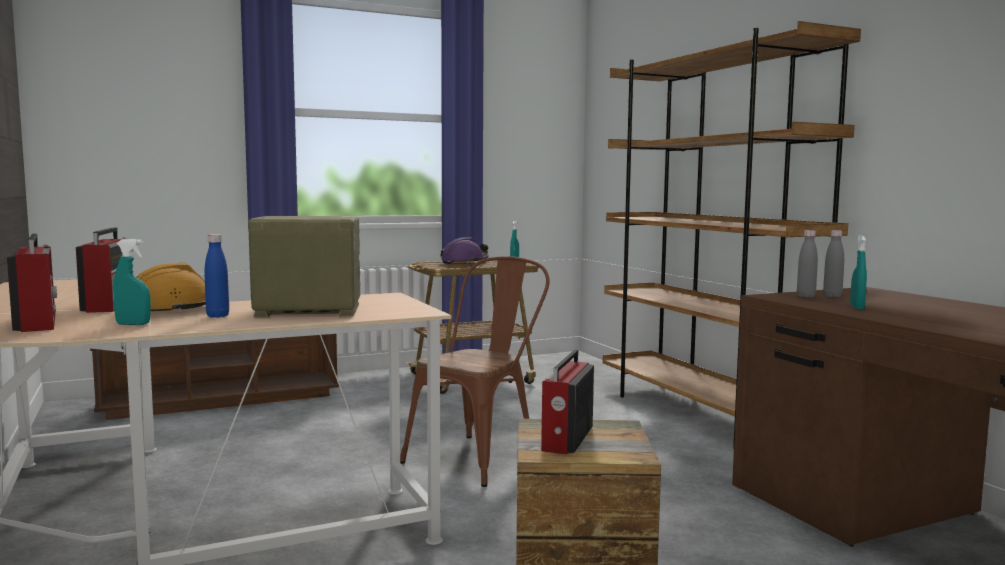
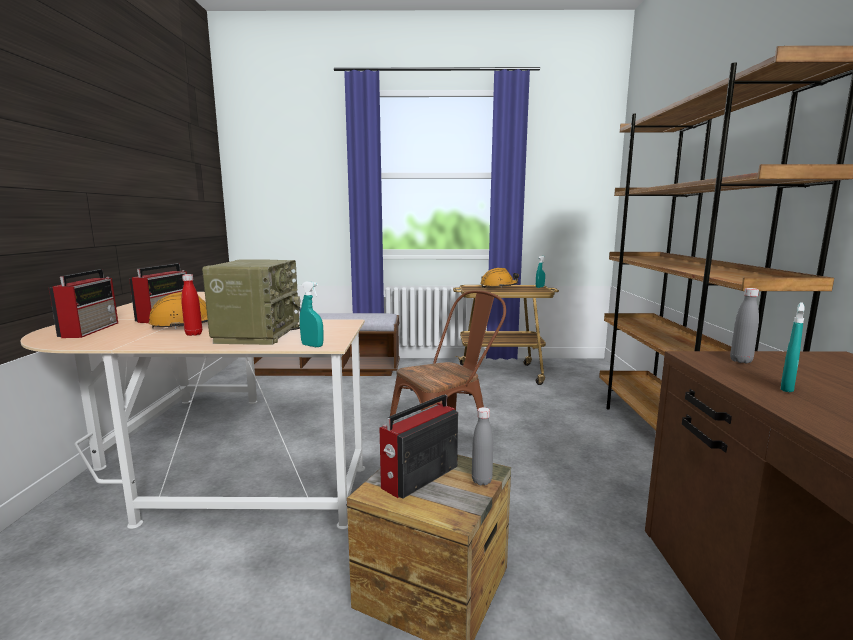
camera: 25 degrees right, 5 degrees up
(133, 324) = (130, 337): turquoise spray bottle -> turquoise spray bottle (312, 346)
(217, 316) = (194, 334): blue bottle -> red bottle
(306, 310) = (257, 334): radio -> radio turned 75 degrees clockwise
(464, 262) = (498, 286): purple hard hat -> orange hard hat
(832, 296) = (777, 364): grey bottle -> grey bottle (481, 481)

